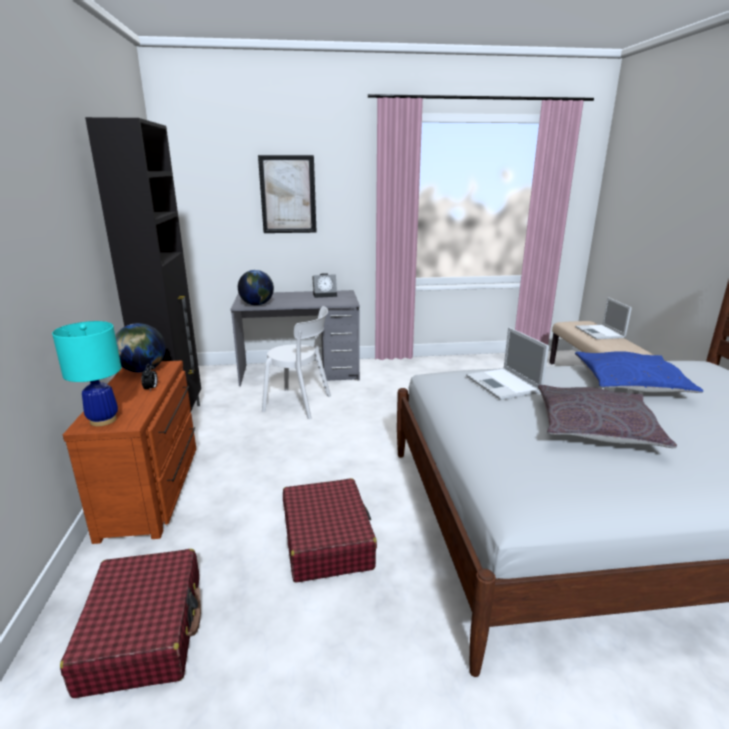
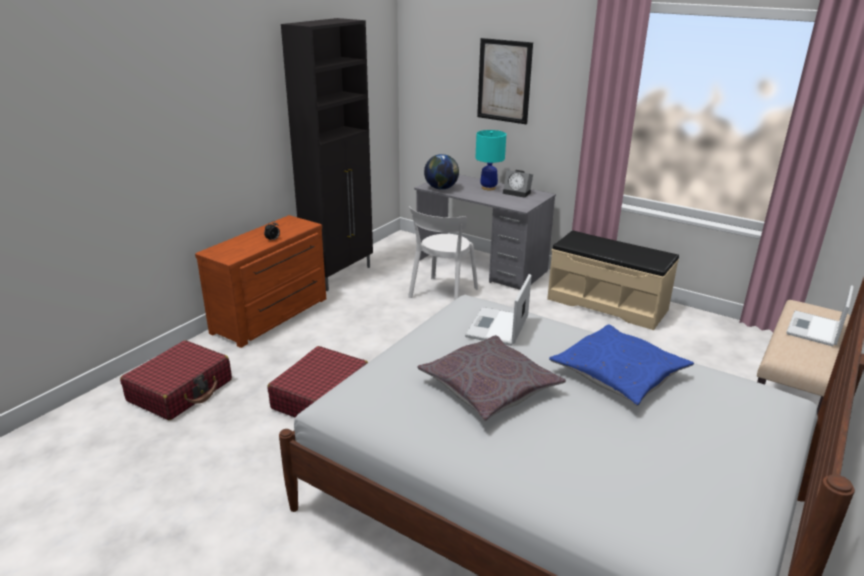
camera: 40 degrees right, 5 degrees up
(103, 420) = (221, 252): turquoise table lamp -> turquoise table lamp (488, 188)
(143, 370) = (288, 224): globe -> none
(300, 404) = (442, 294): white chair -> white chair turned 60 degrees clockwise
(425, 369) = (607, 304): none -> beige bench

